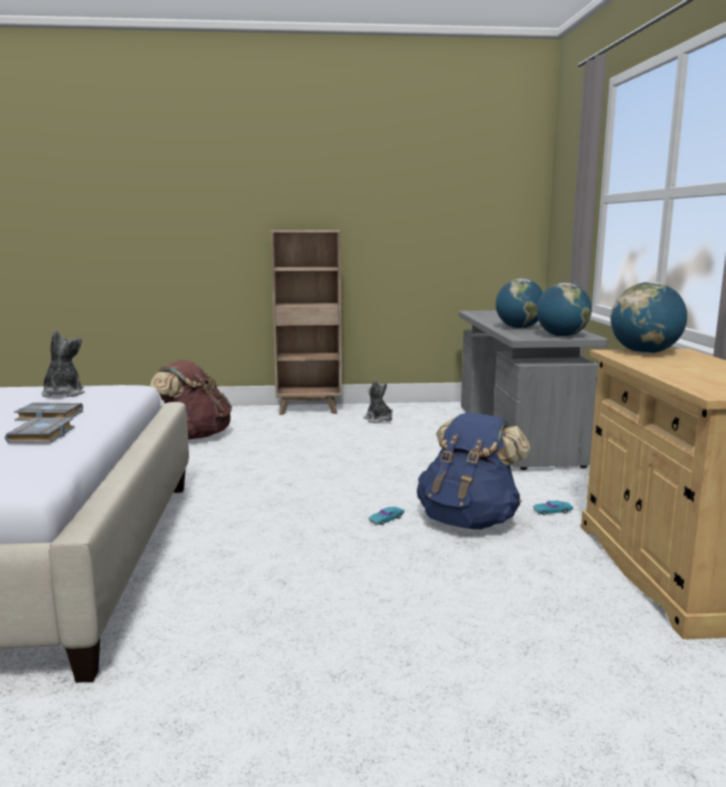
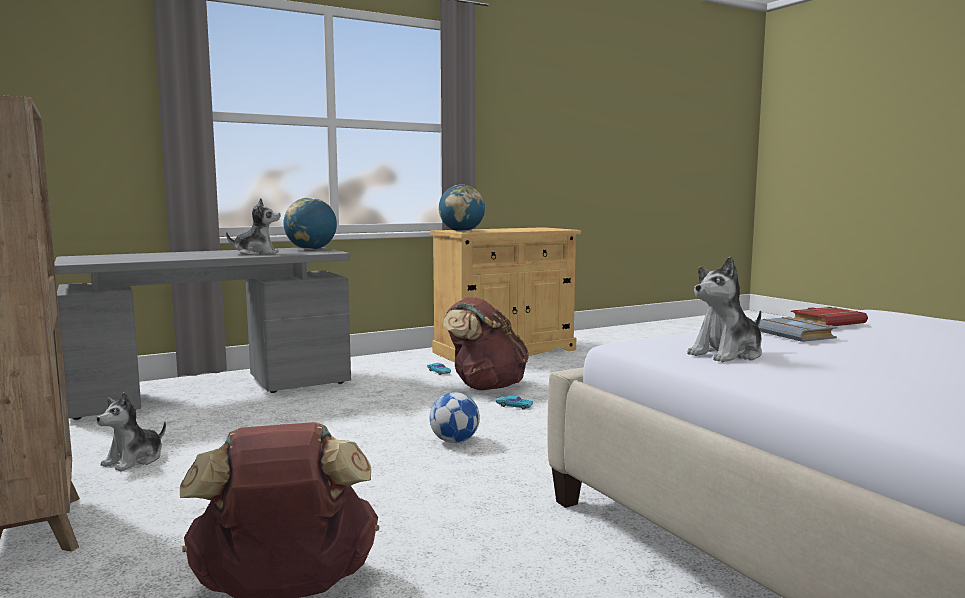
camera: 115 degrees left, 5 degrees down
(43, 436) = (827, 322): grey book -> red book
(319, 483) = (454, 441): none -> football
(469, 521) = (485, 386): blue backpack -> brown backpack
(519, 328) = (257, 253): globe -> plush toy

